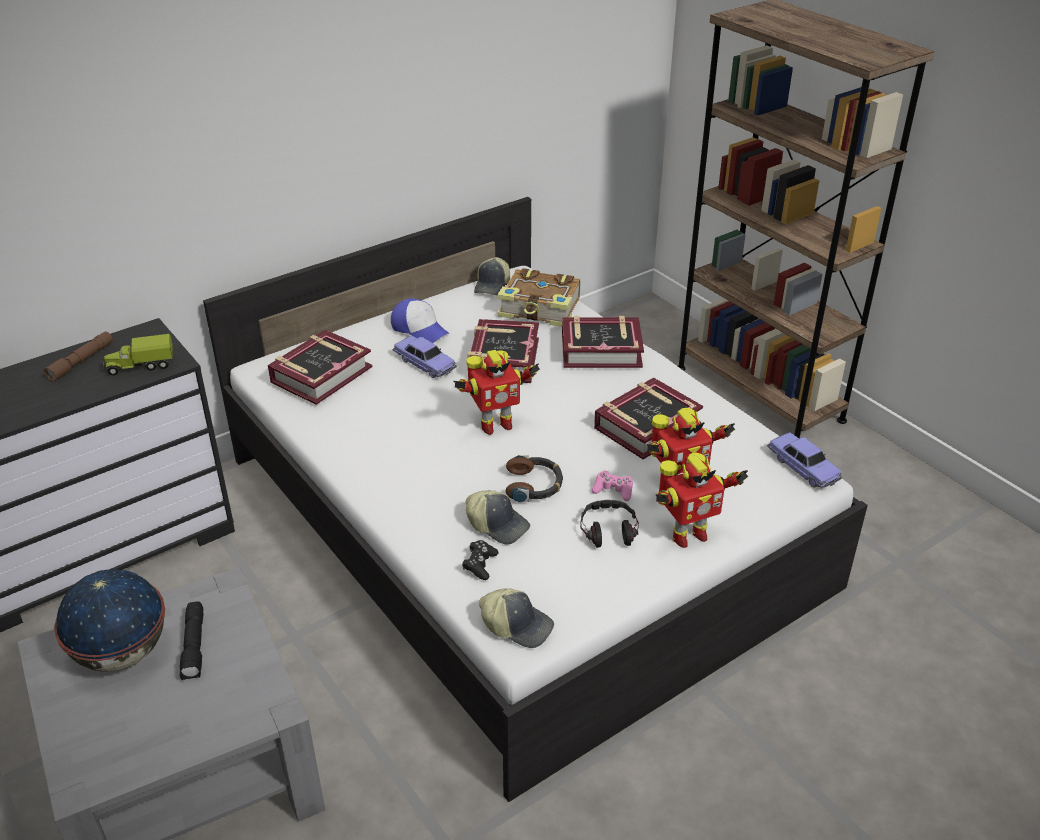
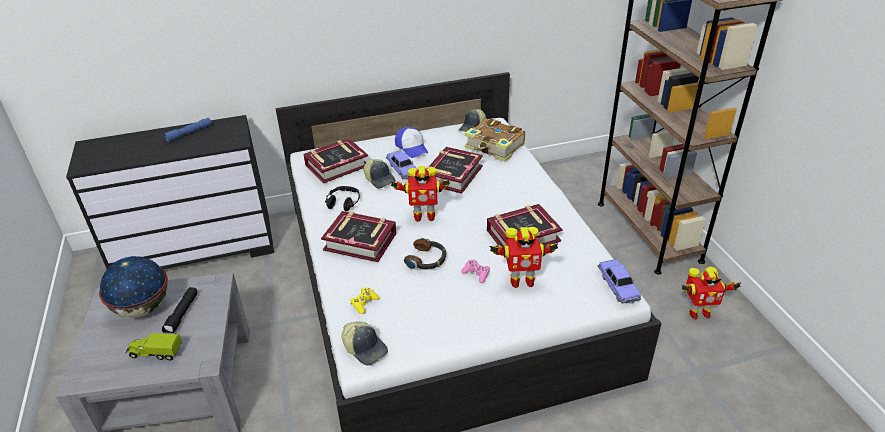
camera: 20 degrees right, 0 degrees up
(81, 362) = (189, 133): brown flashlight -> blue flashlight
(140, 366) = (218, 141): toy truck -> toy truck (155, 353)
(480, 565) = (364, 303): black game controller -> yellow game controller
(498, 525) = (390, 280): cap -> cap (380, 179)
(601, 350) = (520, 180): book -> book (360, 241)
(608, 530) = (458, 299): headphones -> headphones (343, 202)
(687, 535) = (509, 315): toy robot -> toy robot (698, 313)

